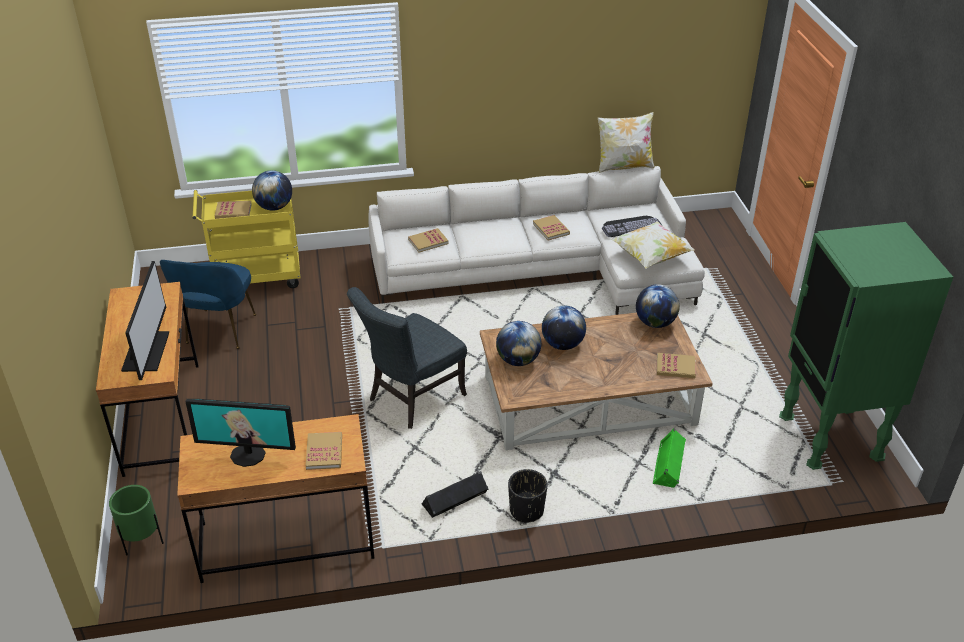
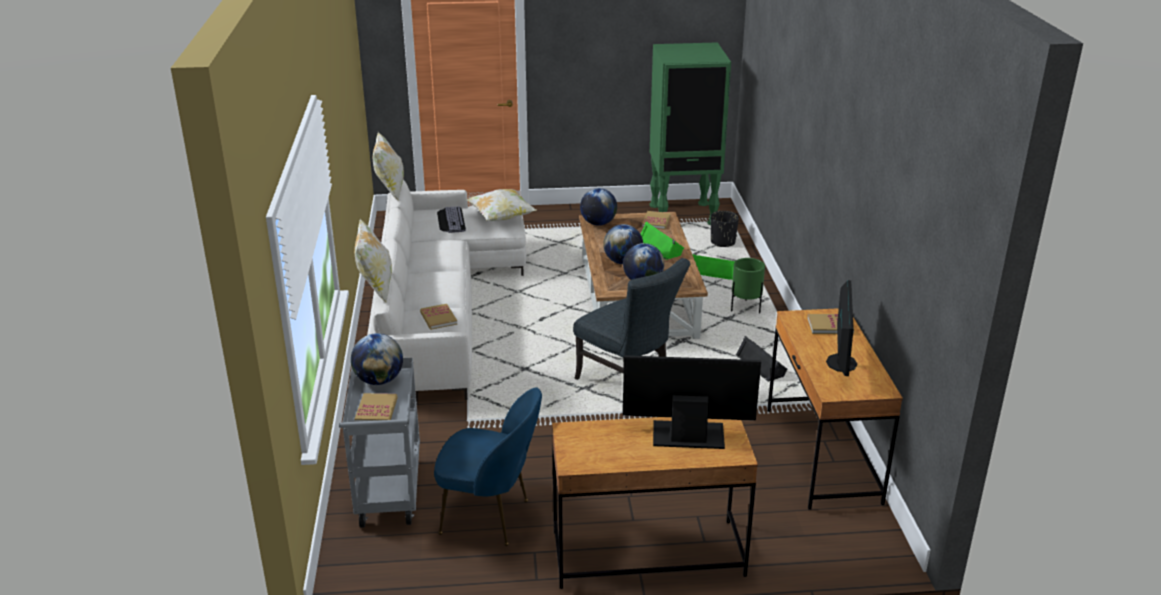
camera: 85 degrees left, 10 degrees down
(143, 542) = (840, 549): green planter -> green planter (745, 309)
(255, 281) = (389, 494): yellow cart -> grey cart
(420, 185) = (376, 288): none -> pillow
(526, 510) = (769, 334): black planter -> black planter (723, 242)
(551, 229) = (441, 255): book -> none
(607, 372) = (661, 247): none -> green speaker

